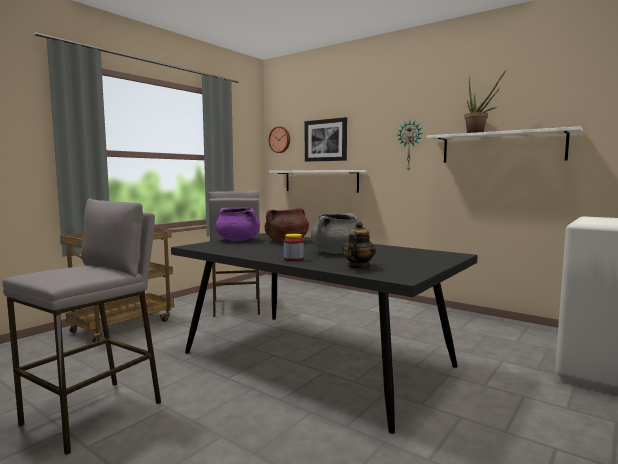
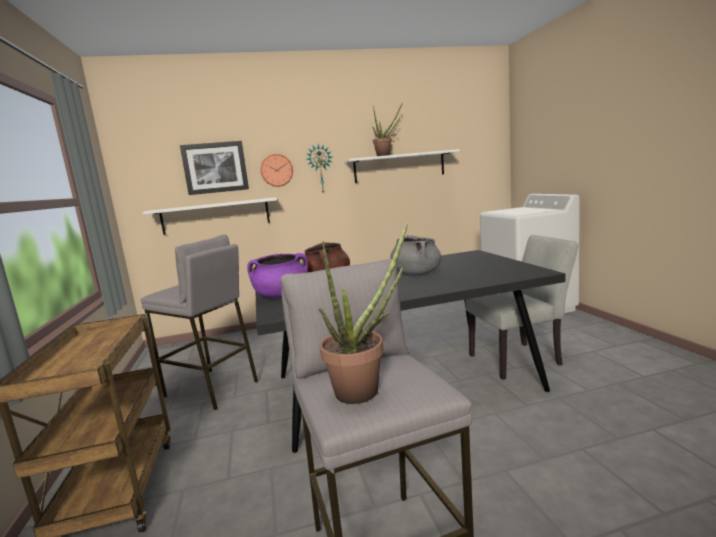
camera: 50 degrees left, 5 degrees up
(58, 271) = (365, 389): none -> potted plant
(280, 139) = (138, 170): wall clock -> wall clock (276, 170)
(293, 259) = (427, 288): jar -> none
(358, 267) = (486, 276): teapot -> none
(449, 402) = (520, 359): none -> grey chair

